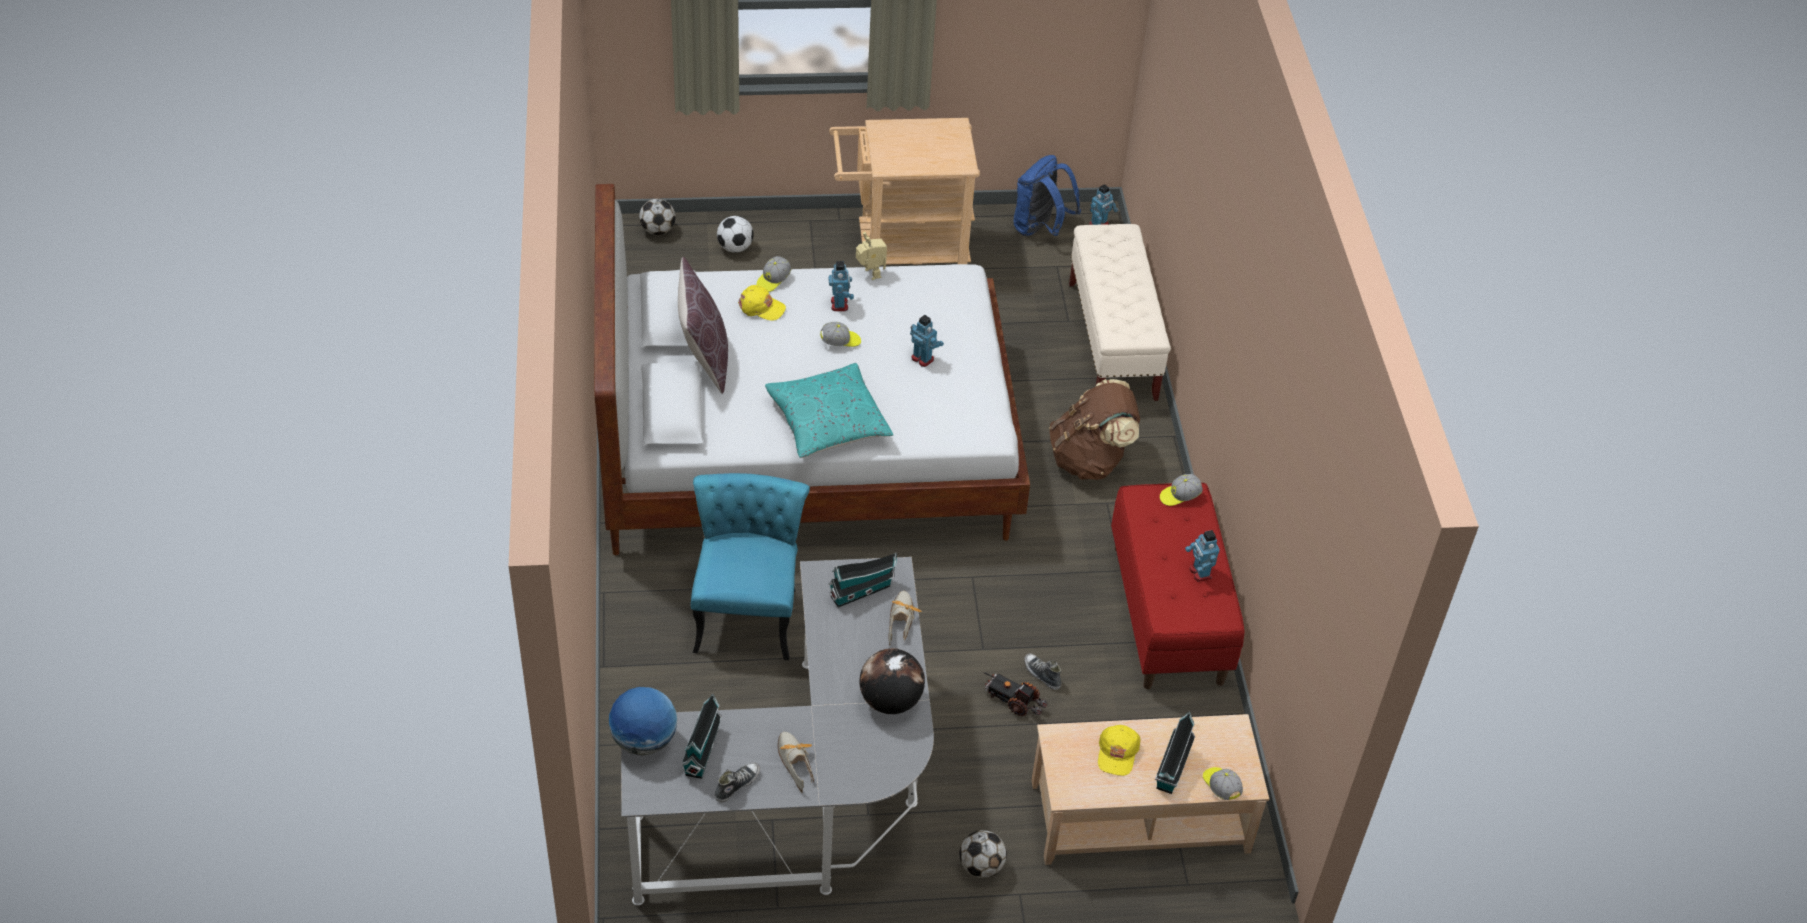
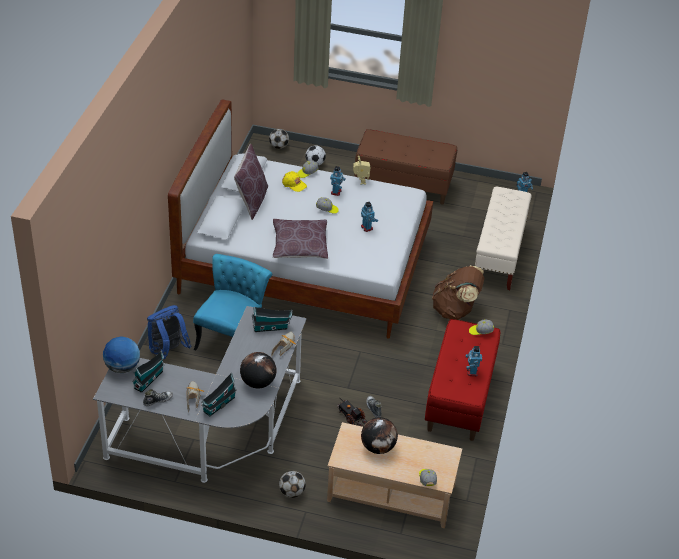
camera: 20 degrees right, 5 degrees down
(828, 422) = (300, 246): turquoise pillow -> brown pillow
(901, 251) = (403, 184): beige cart -> brown bench
(1040, 229) = (487, 190): blue backpack -> blue backpack (167, 351)
(1117, 753) = (378, 447): yellow cap -> globe
(1172, 769) = (404, 464): toy house -> toy house (218, 405)

